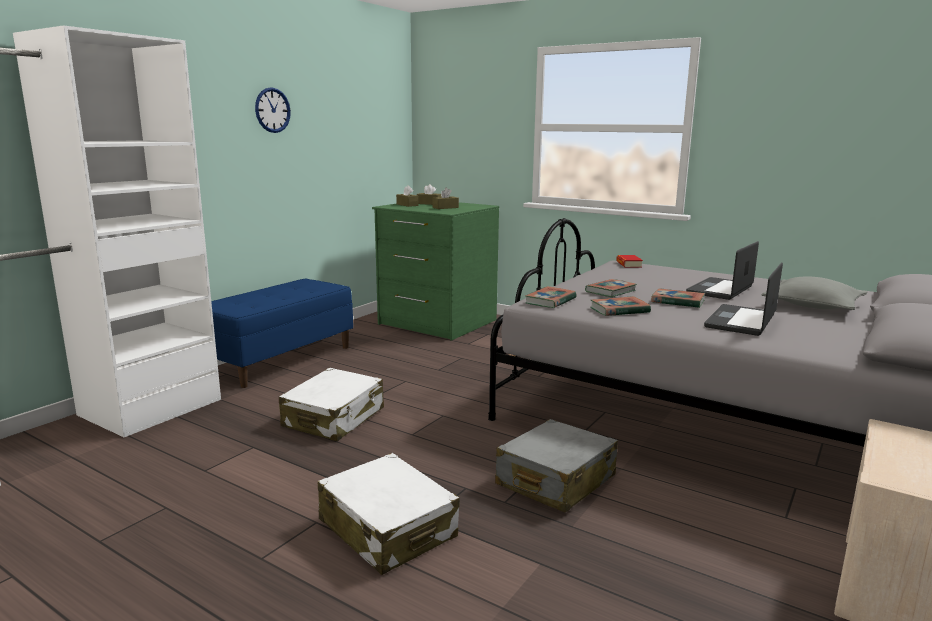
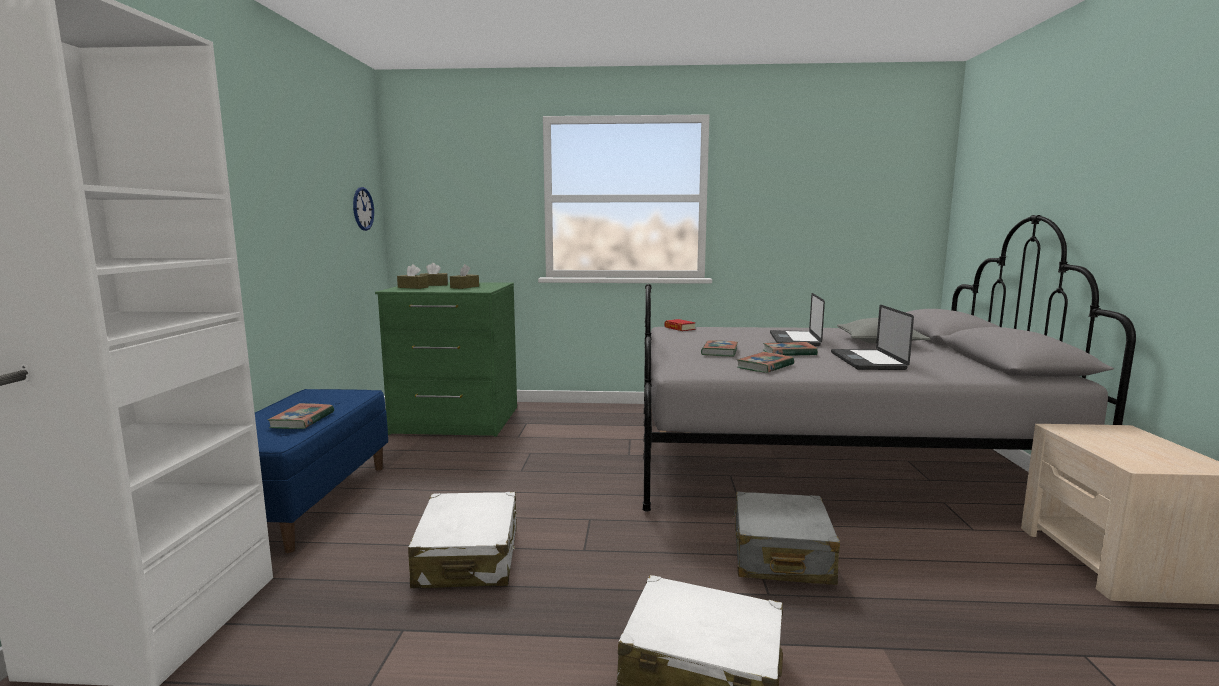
camera: 30 degrees left, 5 degrees down
(272, 110) = (257, 166): wall clock -> wall clock (363, 209)
(550, 301) = (691, 367): book -> book (302, 420)

